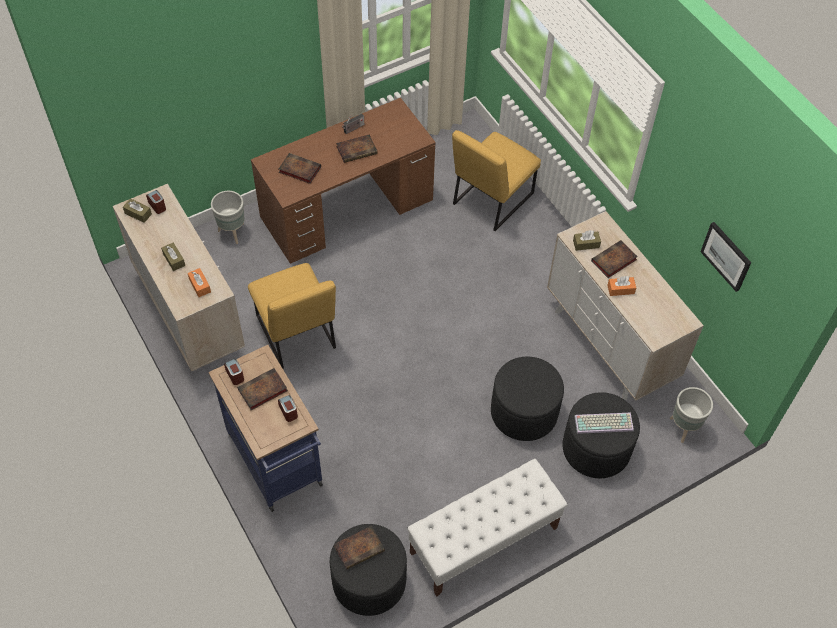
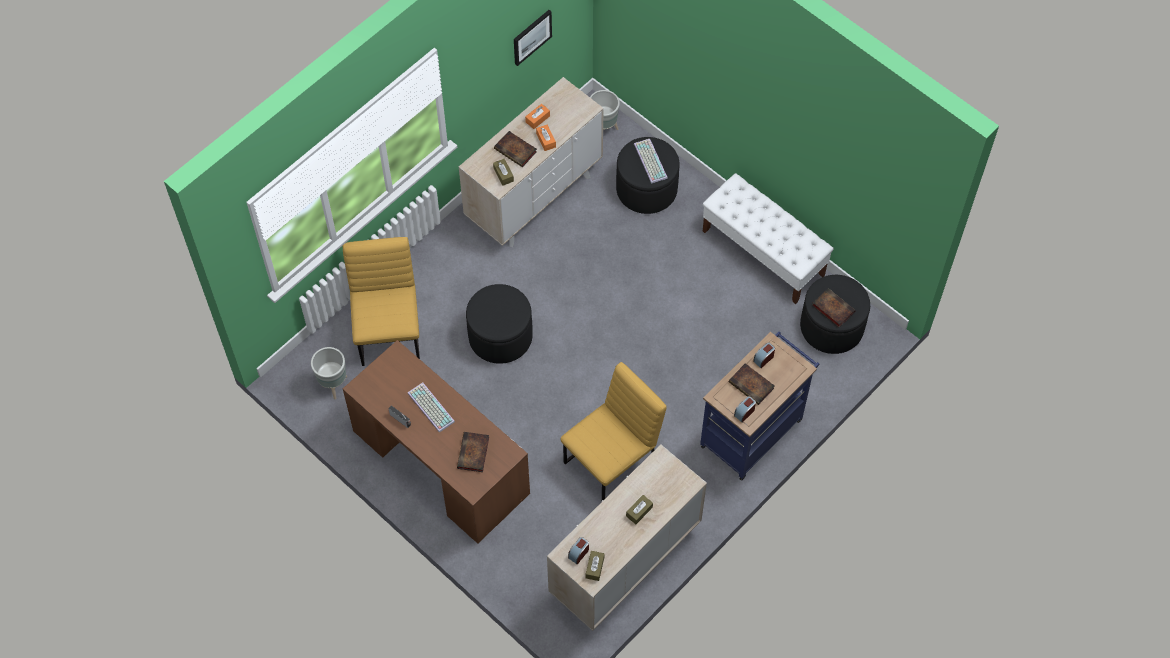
camera: 105 degrees left, 5 degrees up
(200, 285) = (660, 477): orange tissue box -> orange tissue box (537, 119)
(232, 232) = (507, 563): grey planter -> grey planter (333, 385)
(357, 150) = (429, 407): book -> keyboard
(491, 199) = (389, 330): yellow chair -> yellow chair turned 120 degrees counterclockwise
(524, 412) = (630, 249): black ottoman -> black ottoman (500, 336)

